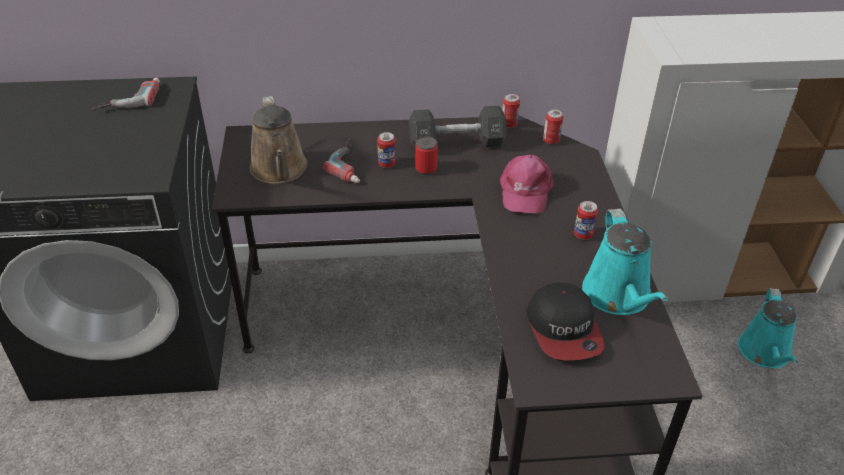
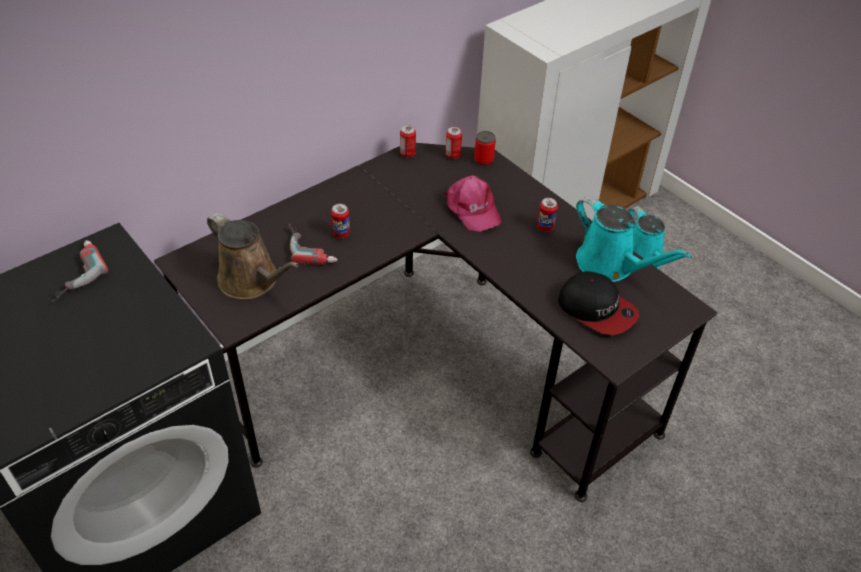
camera: 35 degrees left, 5 degrees up
(426, 169) = (378, 223): can -> can (483, 160)
(456, 143) = (381, 188): black dumbbell -> none

